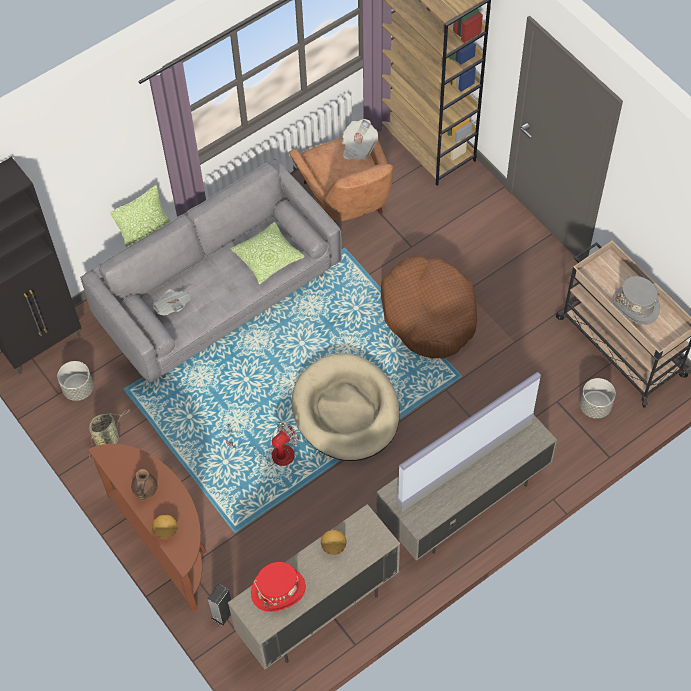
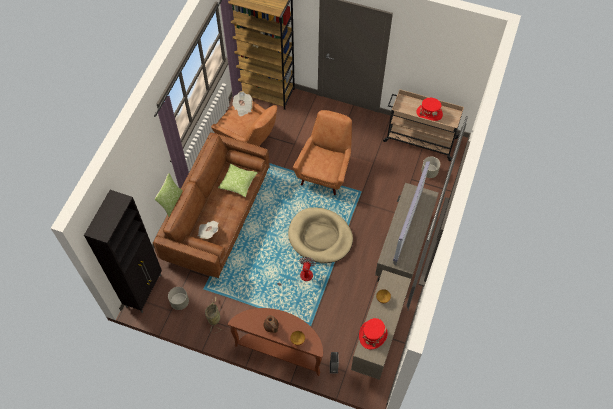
camera: 35 degrees left, 0 degrees up
(218, 294) = (217, 216): grey sofa -> brown sofa
(429, 314) = (325, 171): brown dog bed -> brown armchair
(635, 306) = (429, 113): grey hat -> red hat

